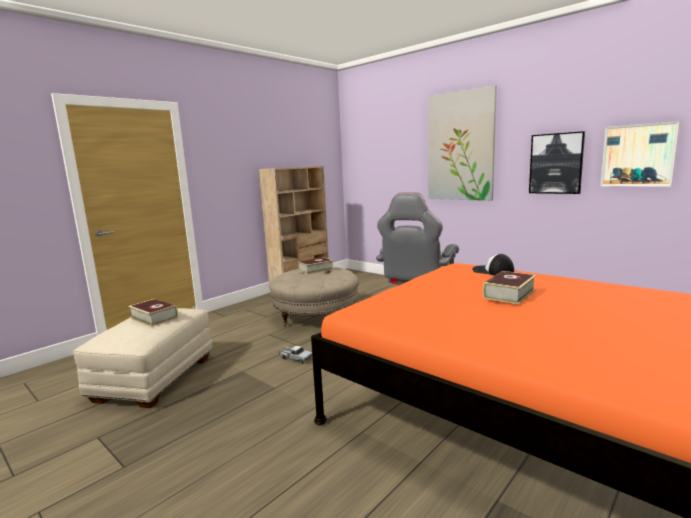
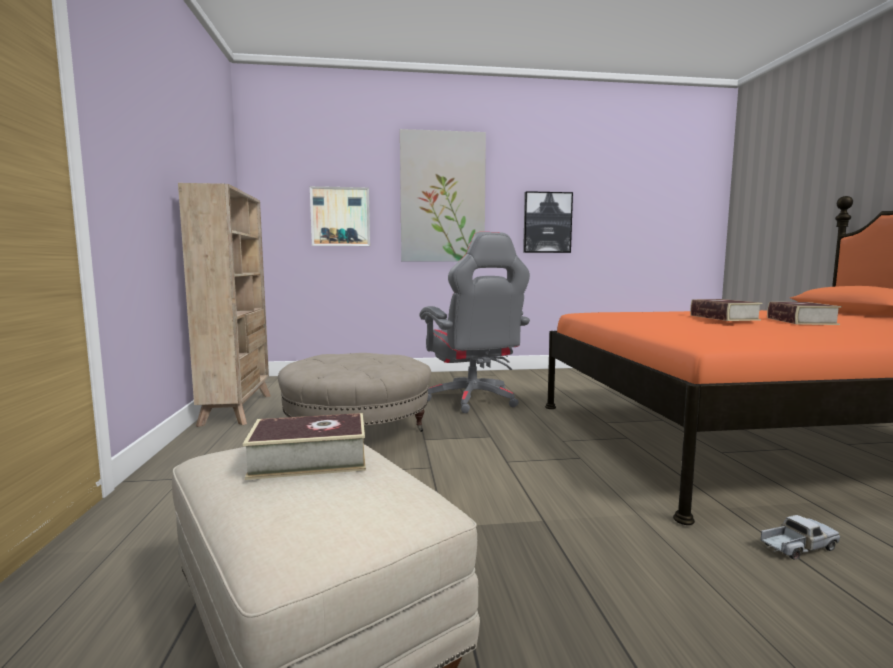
camera: 50 degrees left, 5 degrees down
(295, 358) = (471, 481): toy truck -> toy truck (797, 547)
(315, 269) = (340, 356): book -> book (800, 321)
(492, 271) = (639, 311): cap -> none
(638, 155) = (612, 218): picture -> picture (340, 217)

